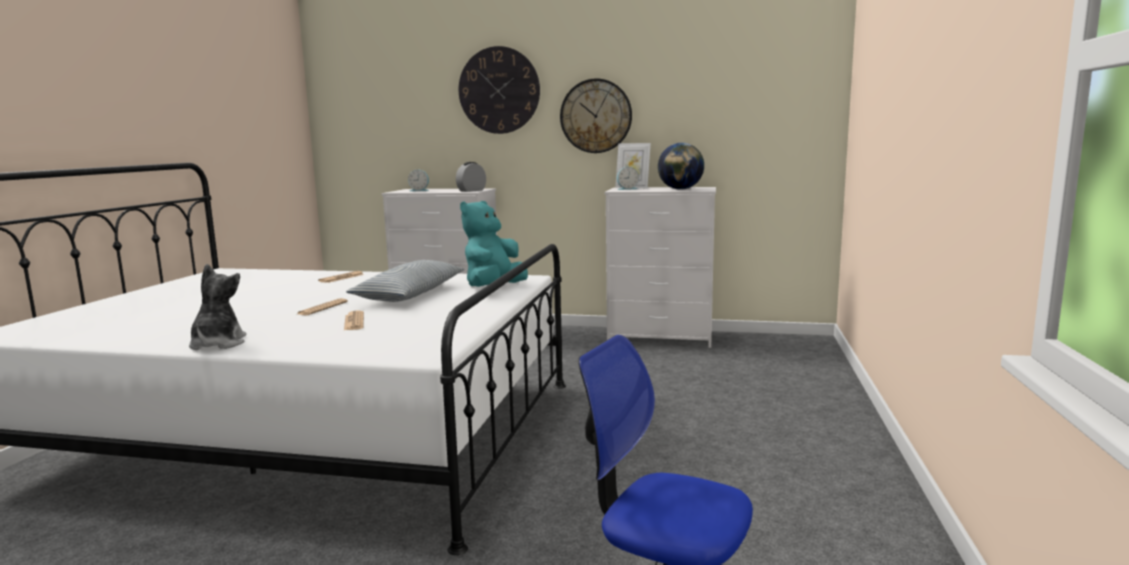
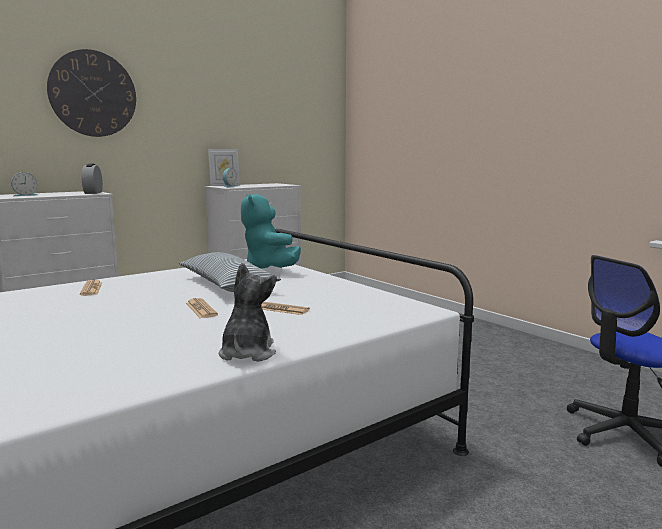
camera: 50 degrees left, 0 degrees up
(217, 344) = (247, 353): plush toy -> plush toy turned 60 degrees clockwise
(596, 116) = (186, 125): wall clock -> none
(680, 189) = (270, 185): globe -> none

